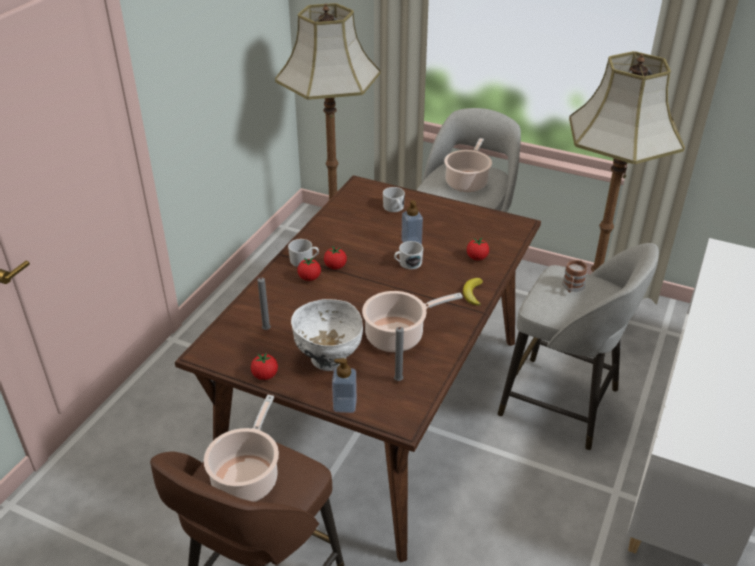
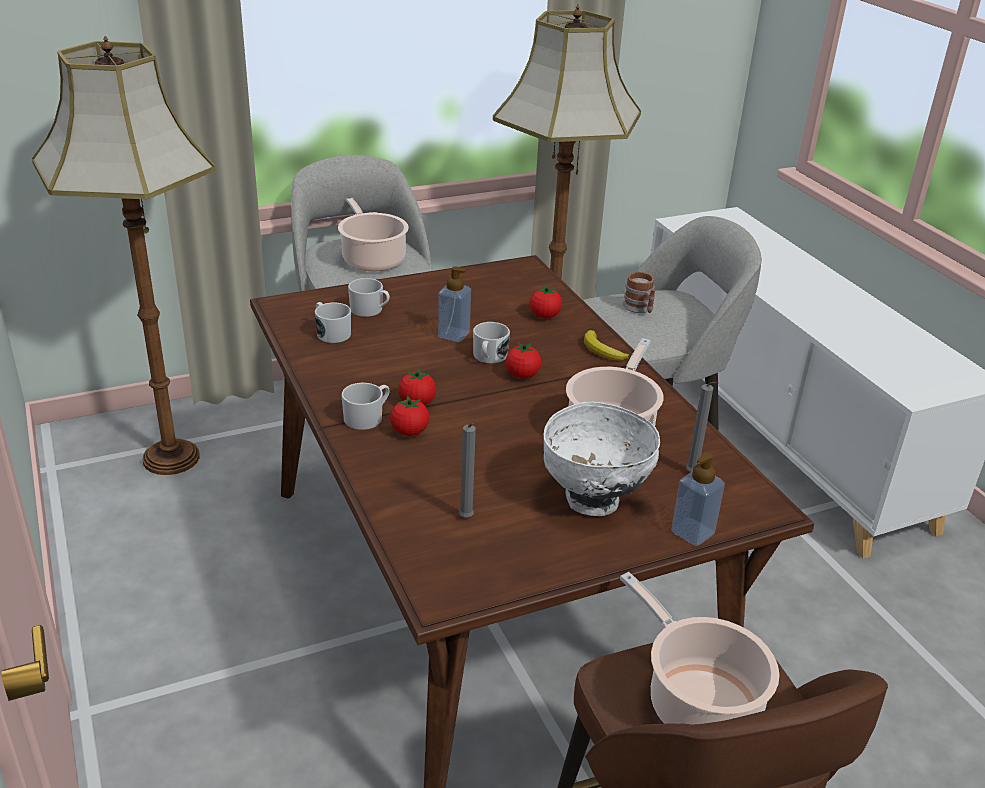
camera: 50 degrees left, 5 degrees down
(265, 375) = (560, 566): tomato -> tomato (522, 375)
(357, 211) = (331, 333): none -> white mug

